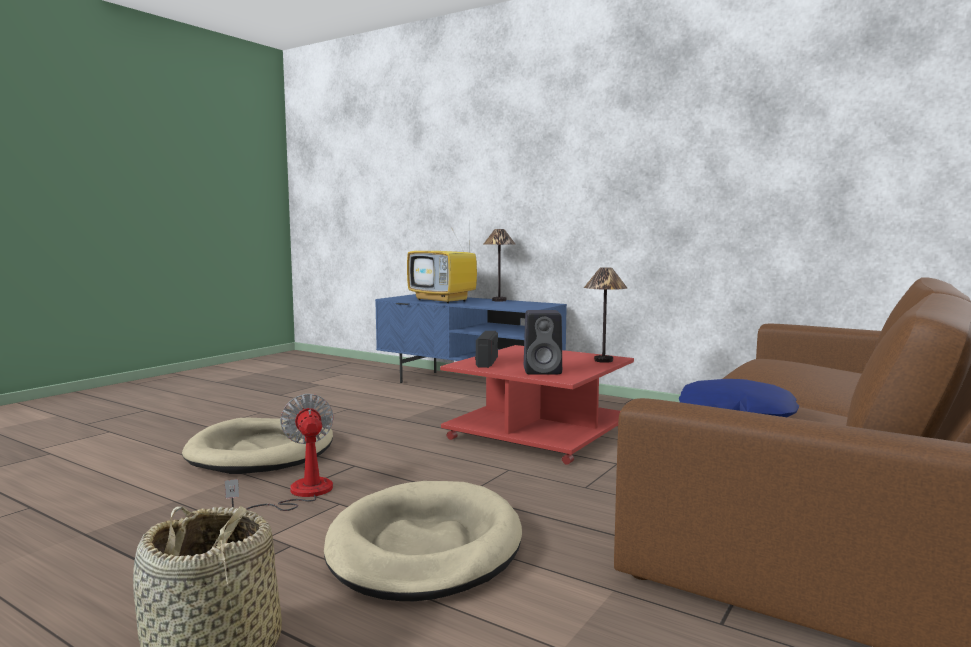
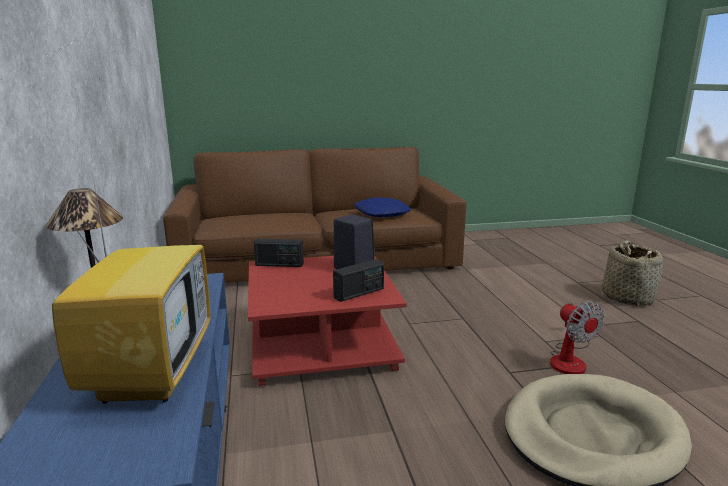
camera: 135 degrees left, 10 degrees up
(299, 494) = (570, 359): fan -> fan turned 45 degrees counterclockwise
(424, 547) = (518, 302): beige dog bed -> none
(603, 360) = (279, 264): table lamp -> radio

